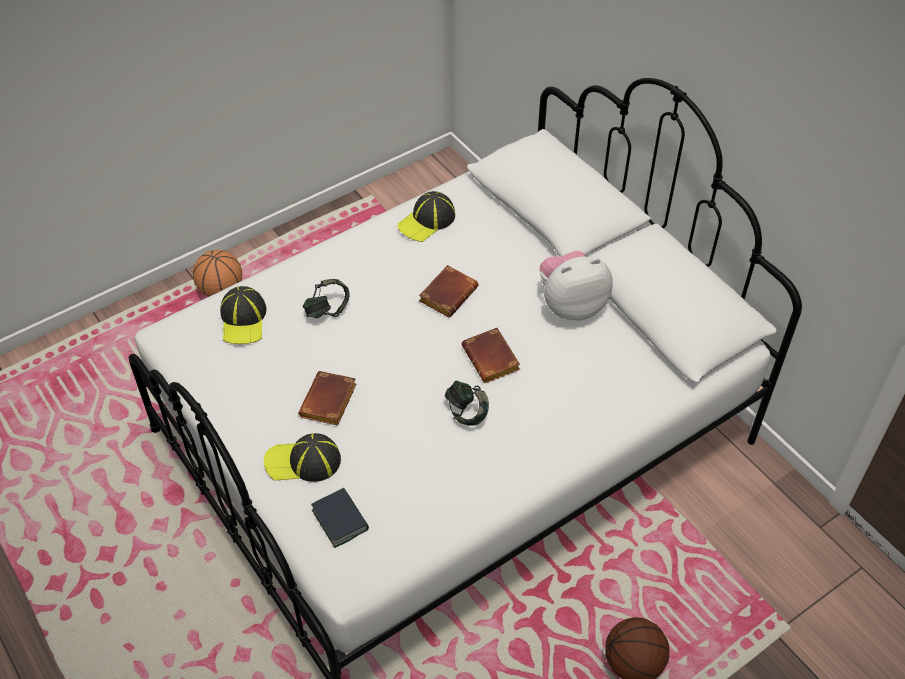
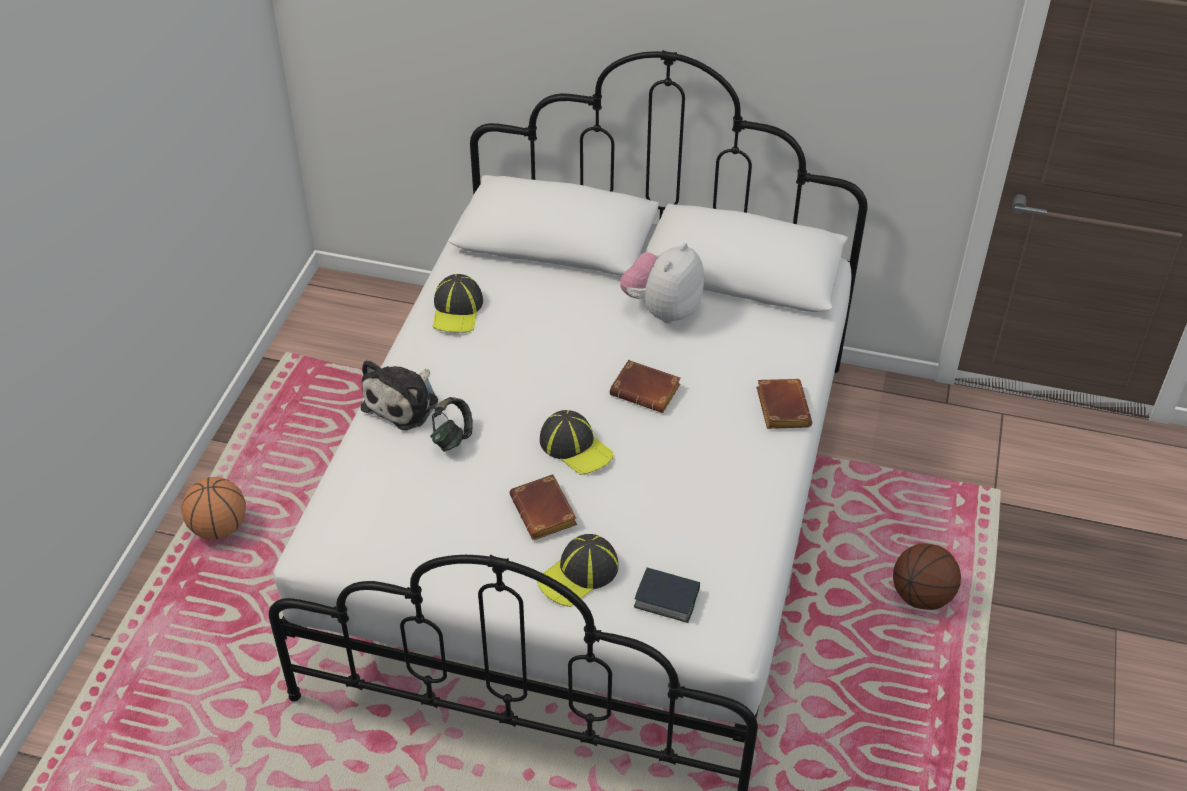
camera: 40 degrees left, 5 degrees down
(243, 320) = (378, 493): cap -> cap (575, 447)
(324, 267) = (403, 402): none -> plush toy
(448, 293) = (547, 360): brown book -> brown book (780, 407)
(467, 412) = (674, 445): headphones -> none

